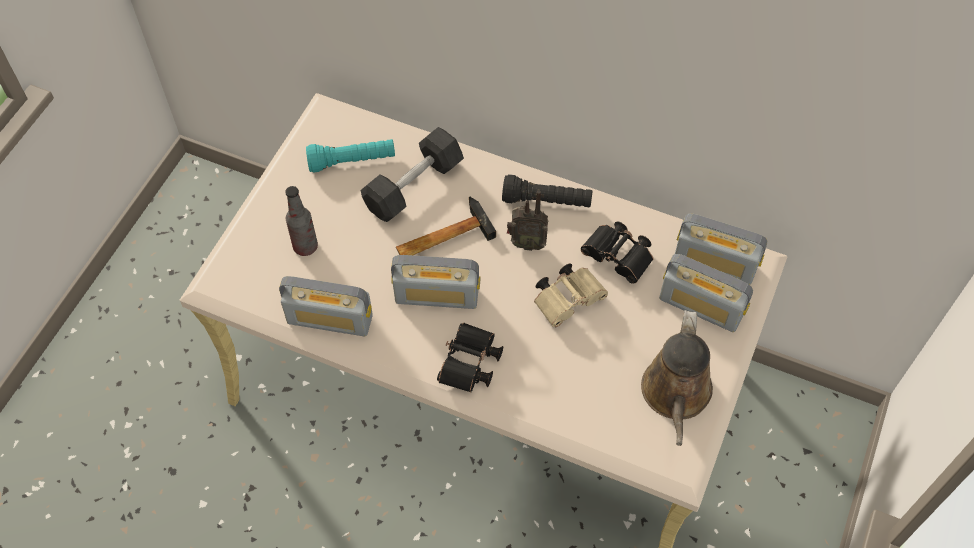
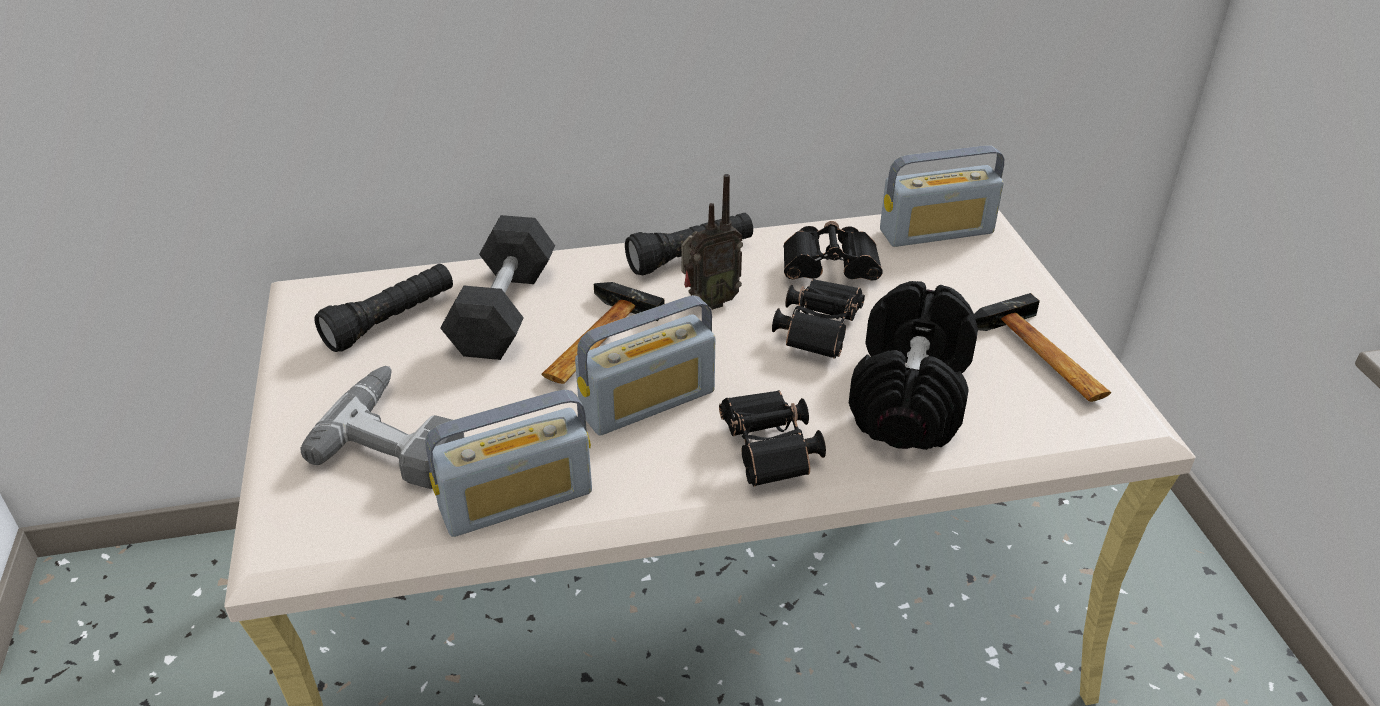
camera: 35 degrees left, 20 degrees down
(305, 247) = (400, 436): bottle -> power drill
(352, 161) = (391, 321): turquoise flashlight -> black flashlight
(569, 299) = (819, 330): beige binoculars -> black binoculars
(576, 373) = (909, 394): none -> black dumbbell
(676, 395) = (1042, 359): brown watering can -> hammer
(701, 306) = (968, 271): radio -> none

